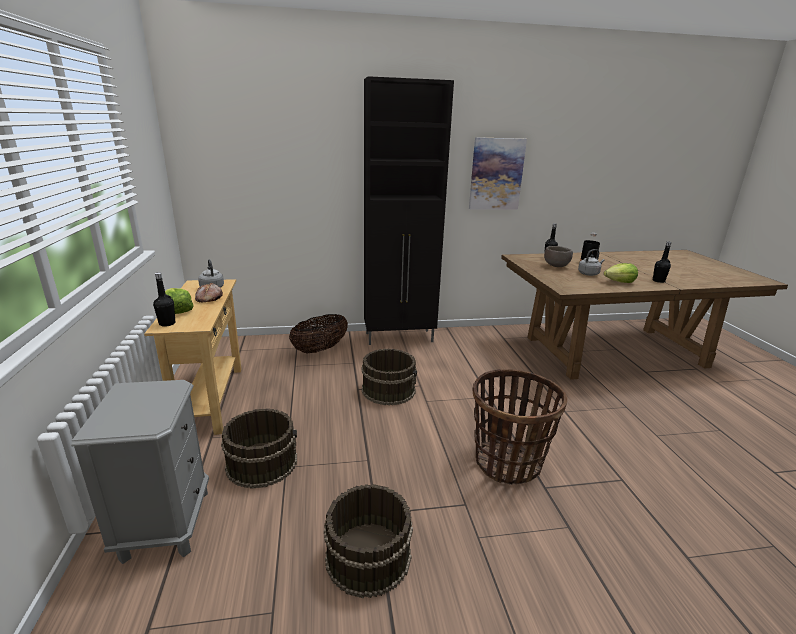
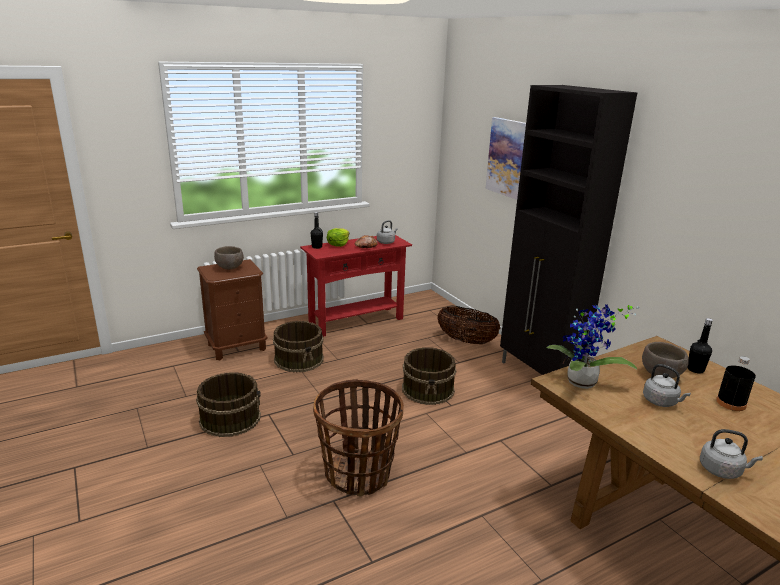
camera: 70 degrees right, 0 degrees up
(131, 405) = (229, 268): none -> brown bowl
(165, 524) = (237, 347): grey nightstand -> brown nightstand
(211, 399) = (356, 321): beige console table -> red console table
(496, 174) = (692, 223): picture -> picture (509, 158)
(569, 284) = (582, 384): none -> potted plant
(620, 282) = (654, 428): lettuce -> none
(658, 281) = (722, 470): black bottle -> grey kettle

